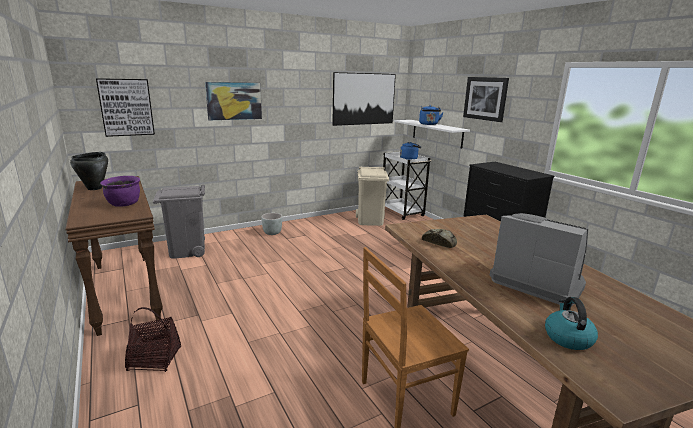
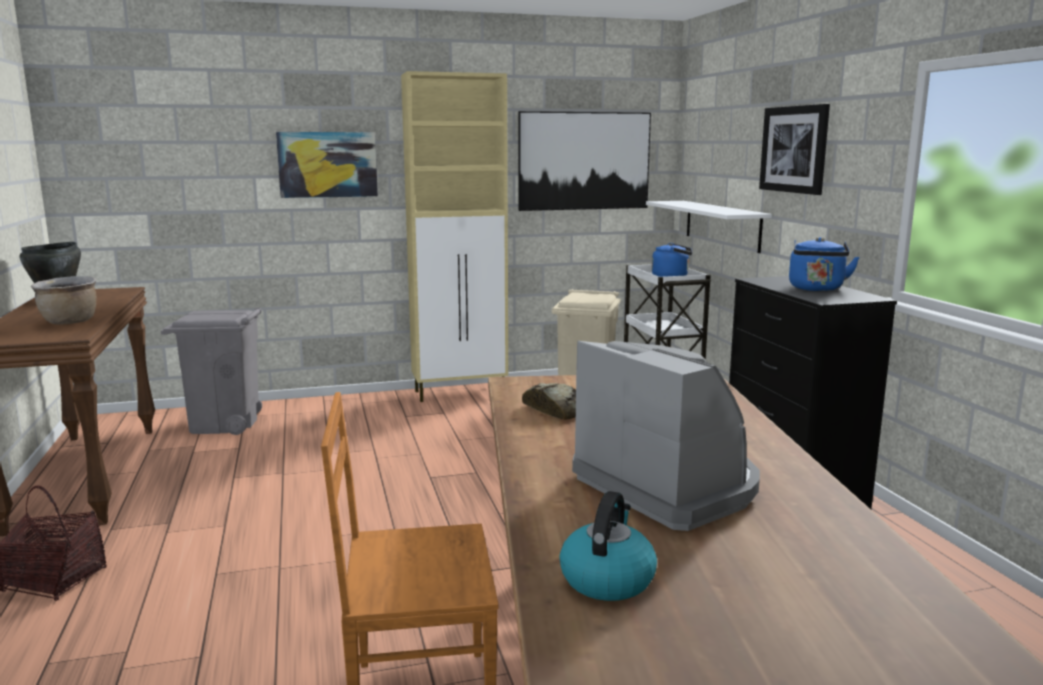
camera: 15 degrees right, 5 degrees down
(124, 204) = (70, 322): purple cooking pot -> brown cooking pot
(126, 107) = (143, 175): picture -> none
(272, 233) = (387, 405): grey planter -> none
(306, 223) = (461, 393): none -> beige cabinet
(429, 124) = (701, 206): blue kettle -> blue kettle (816, 289)

